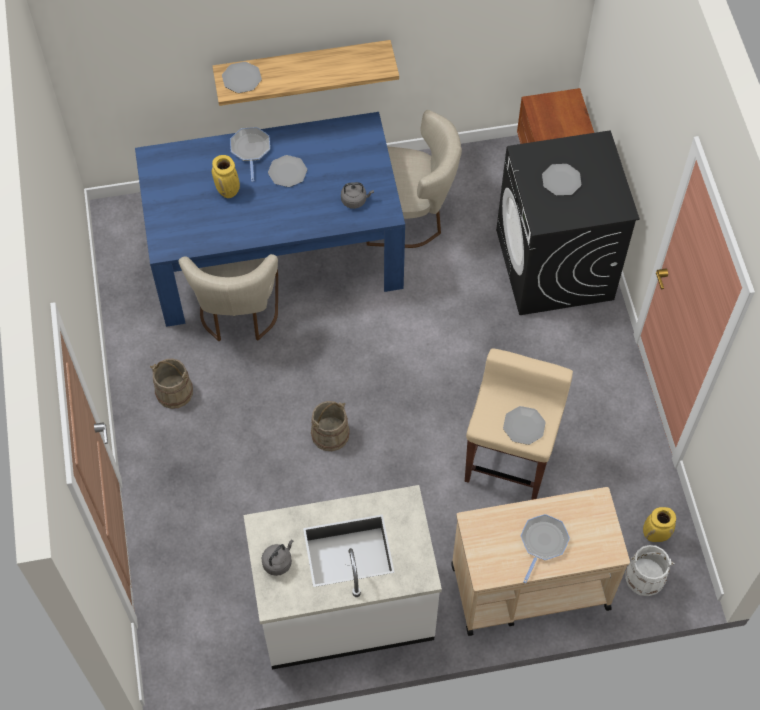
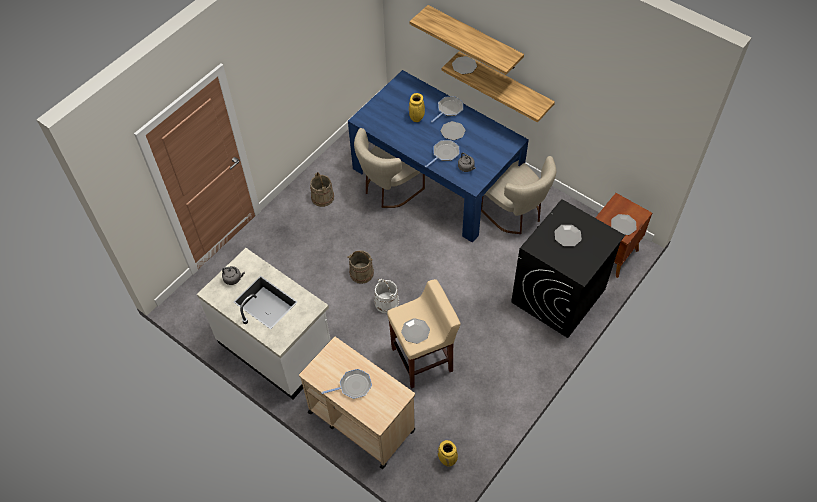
camera: 50 degrees right, 5 degrees down
(235, 32) = (474, 38): none -> shelf
(311, 205) = (444, 153): none -> frying pan
(570, 125) = (623, 225): none -> plate
(645, 577) = (417, 473): white bucket -> white bucket (386, 303)

